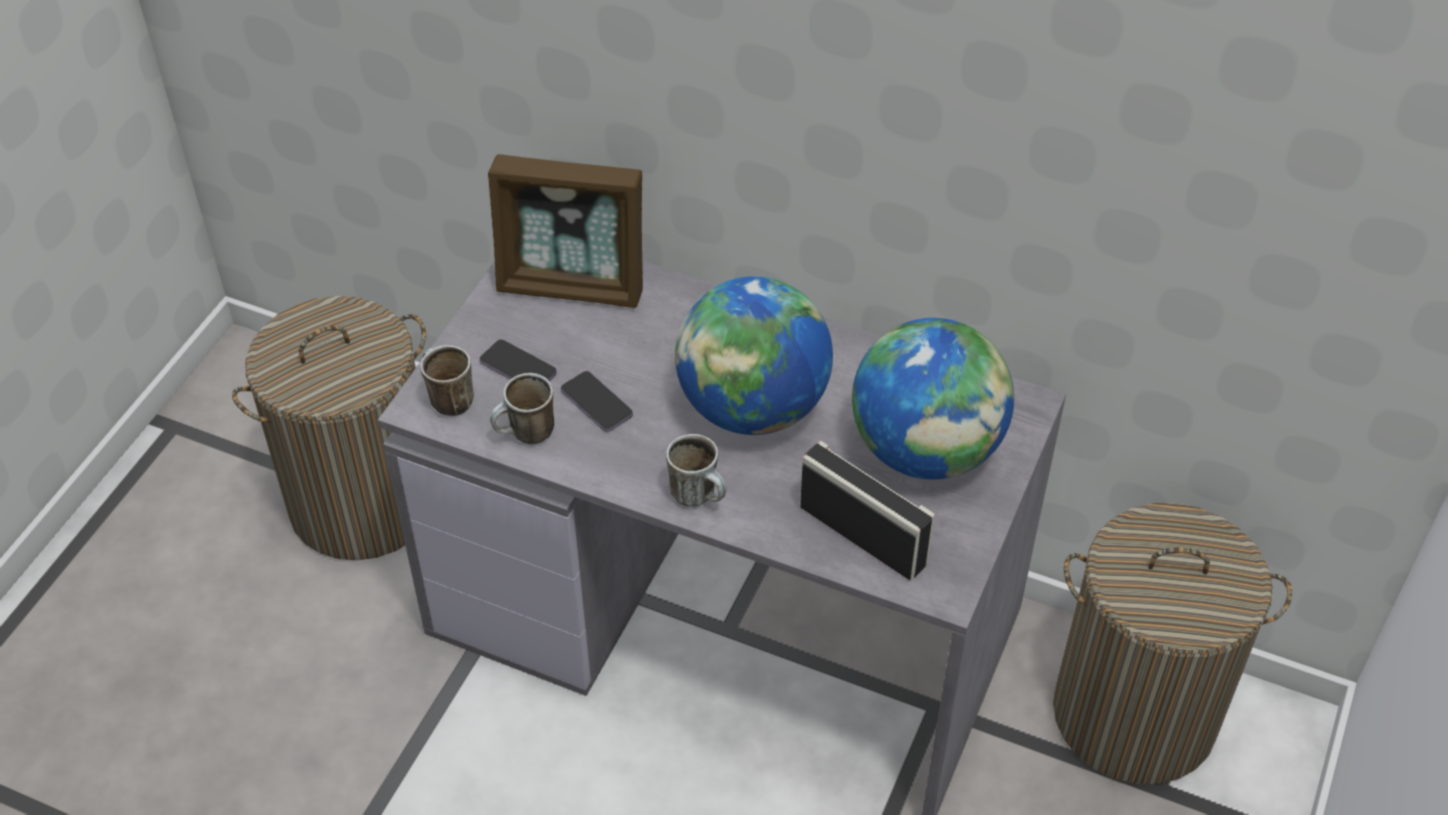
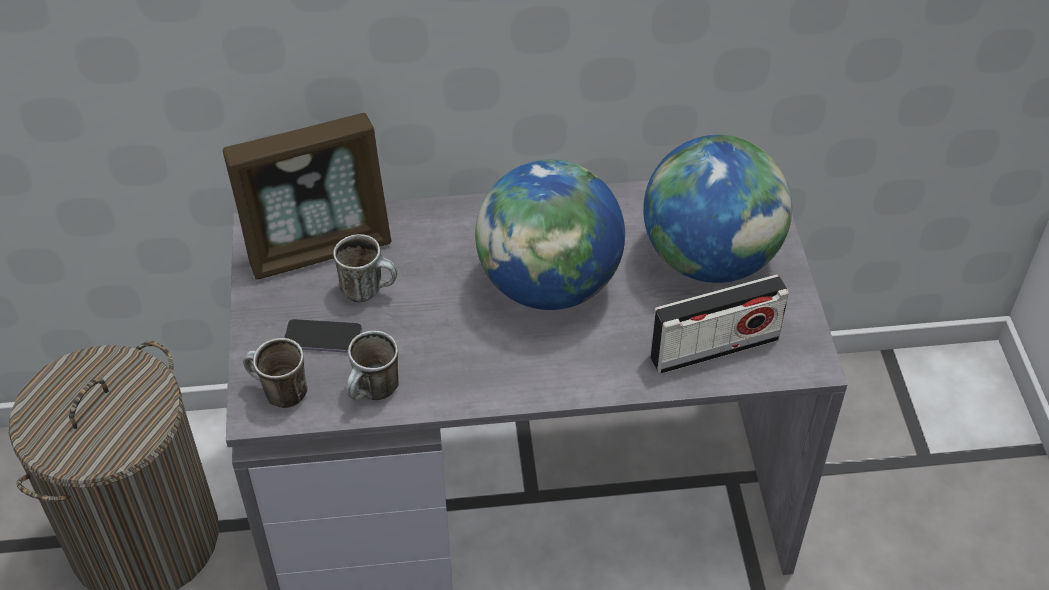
camera: 30 degrees left, 0 degrees up
(596, 403) = (415, 338): phone -> none
(700, 496) = (561, 377): mug -> mug (369, 289)
(863, 535) = (714, 348): radio -> radio turned 150 degrees clockwise
(1135, 714) = (872, 412): laundry basket -> none

